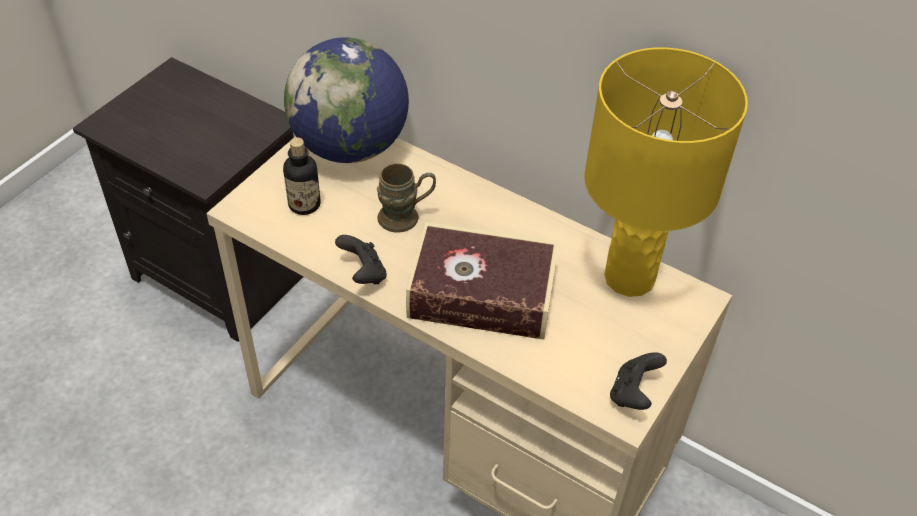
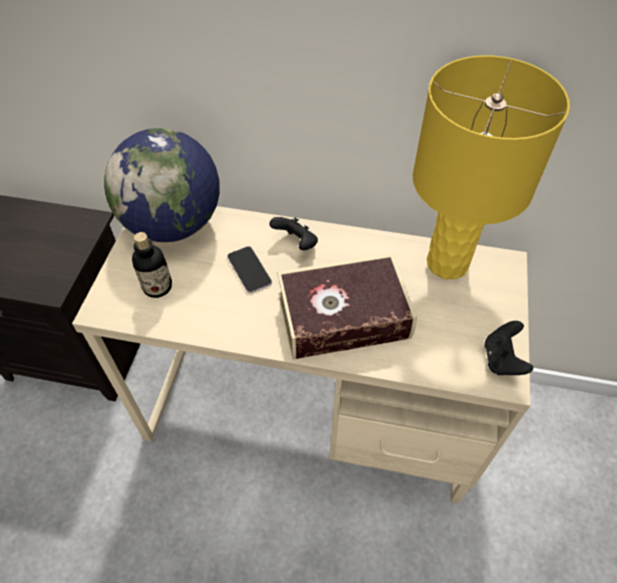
camera: 20 degrees left, 5 degrees up
(363, 273) = (237, 332): black game controller -> black game controller (296, 243)
(406, 217) = (249, 270): brown mug -> phone

